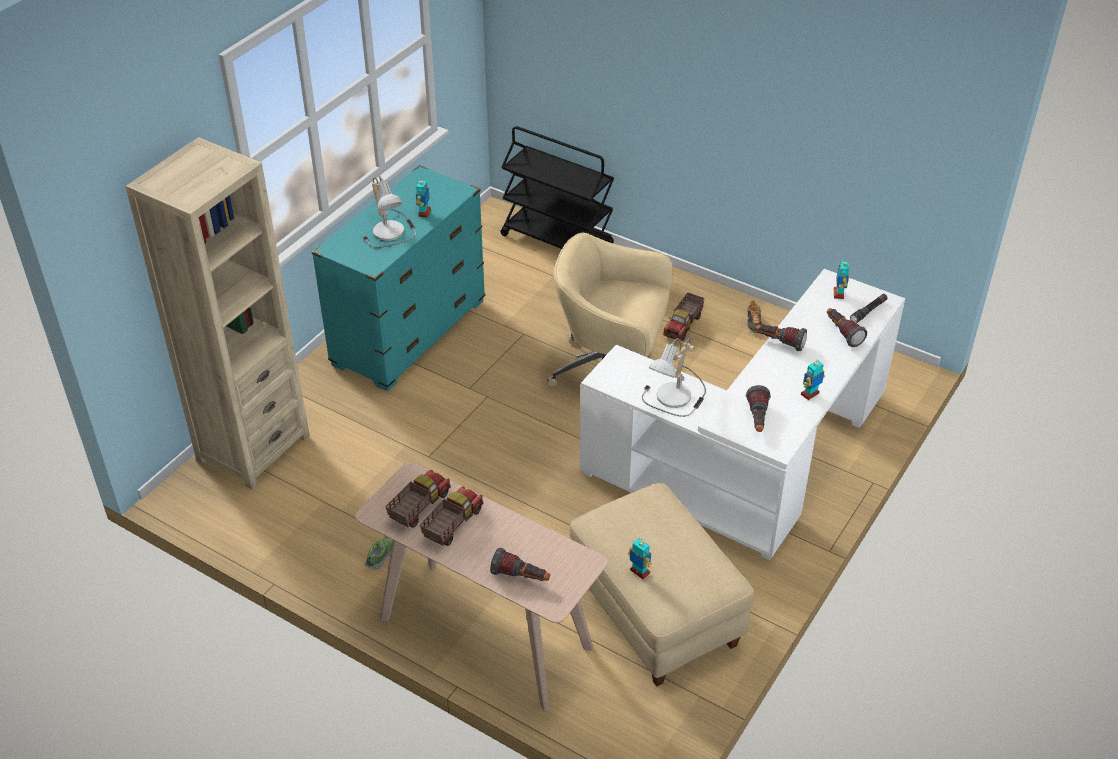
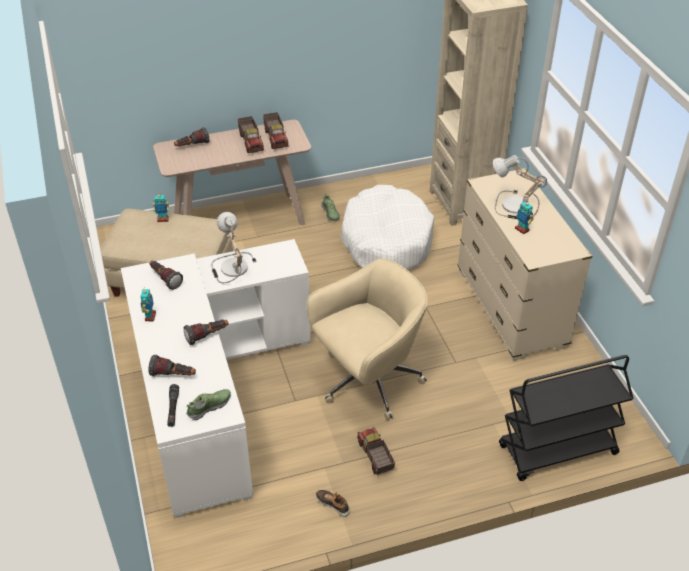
camera: 130 degrees right, 0 degrees up
(391, 472) = (386, 241): none -> white dog bed
(409, 333) = (511, 308): turquoise dresser -> beige dresser
(839, 294) = (209, 407): toy robot -> shoe

